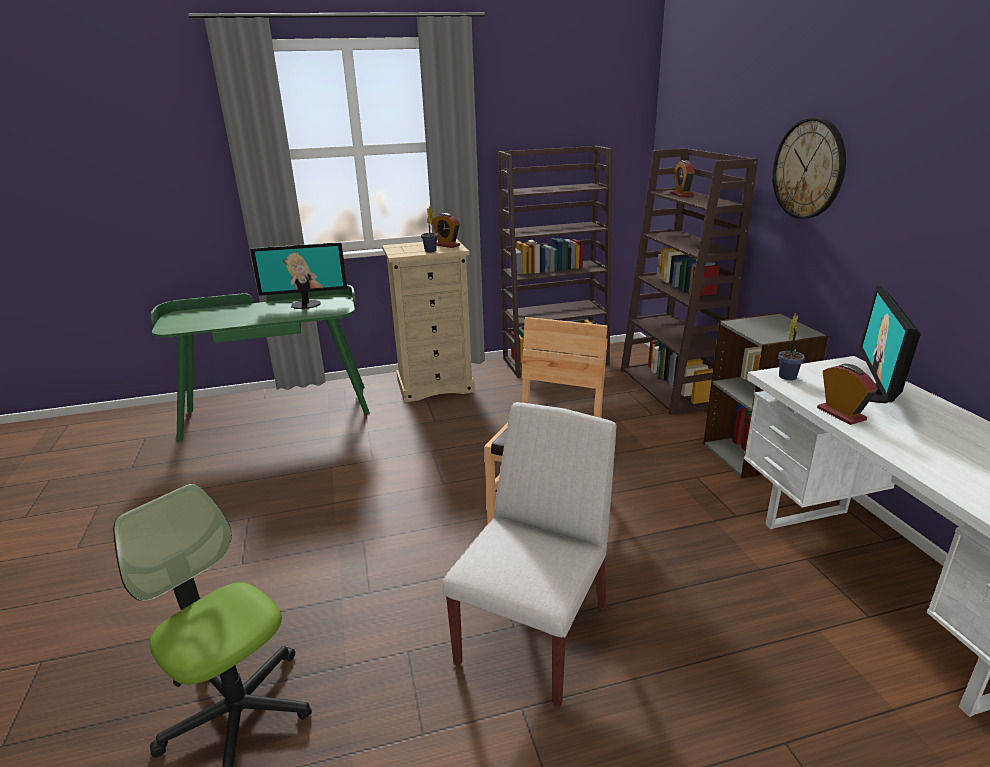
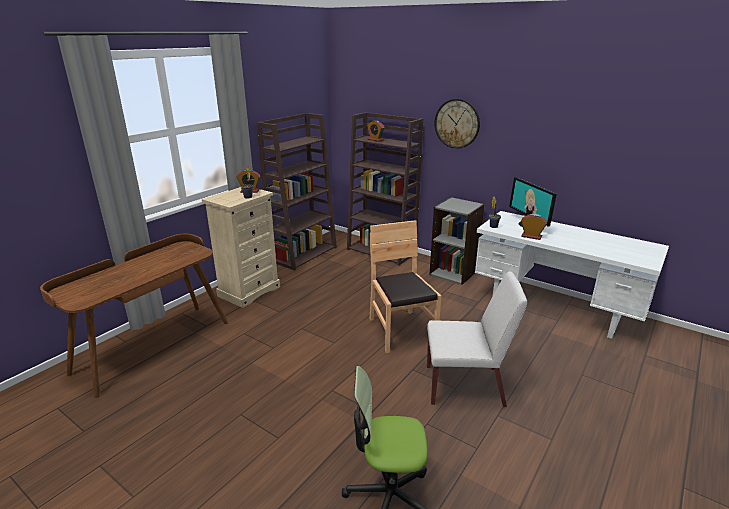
camera: 40 degrees left, 0 degrees up
(277, 411) = (153, 346): green desk -> brown desk
(306, 304) = (166, 255): monitor -> none
(534, 632) = (465, 386): white chair -> white chair turned 105 degrees clockwise

